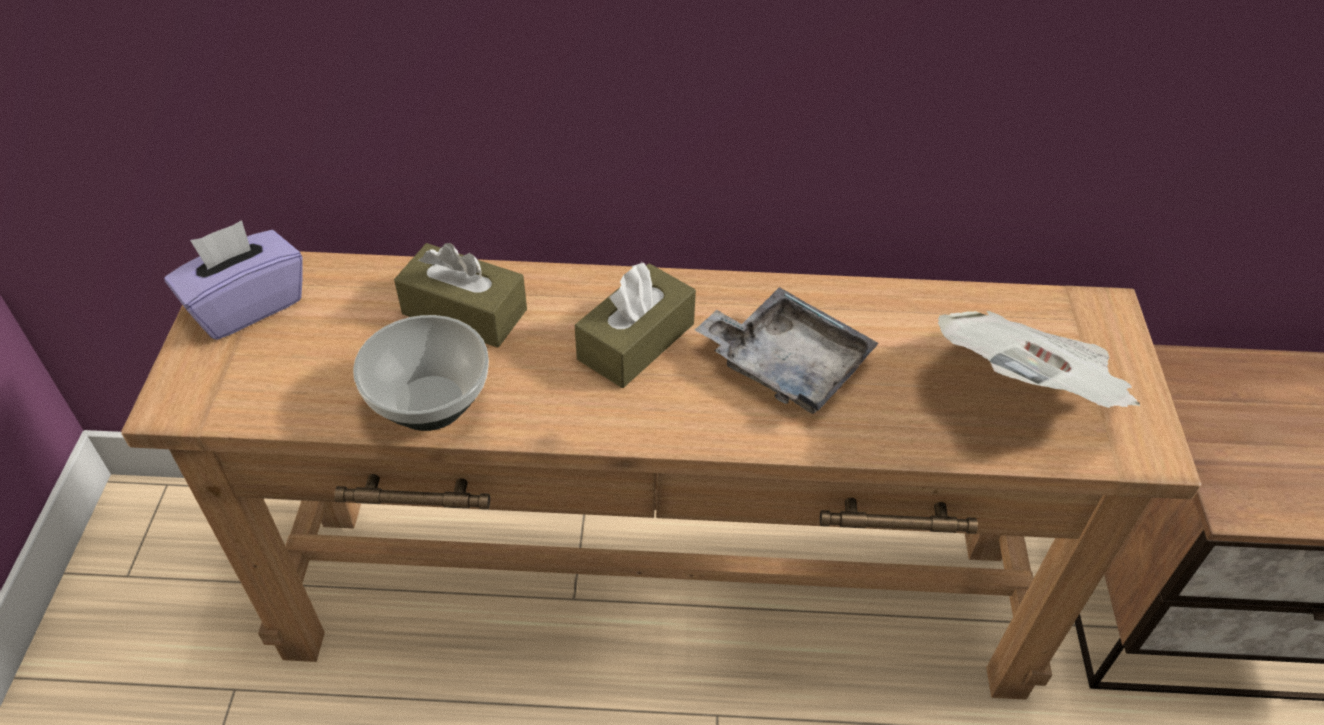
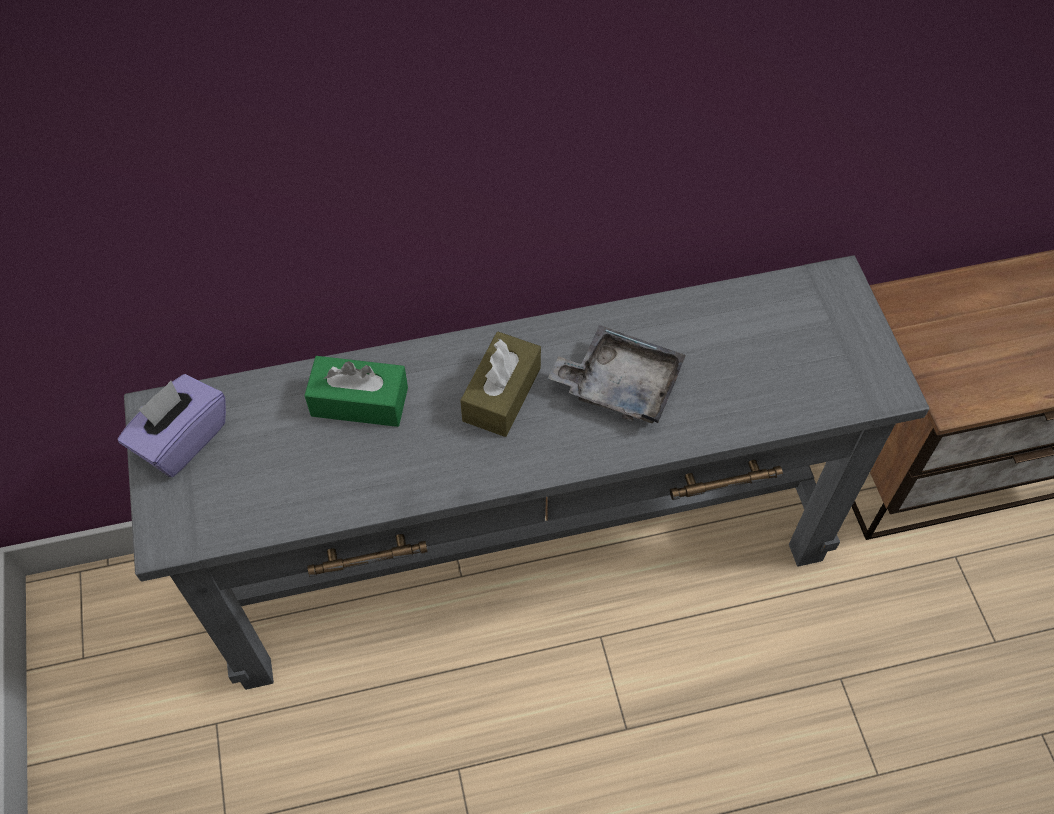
camera: 15 degrees left, 10 degrees up
(432, 402) = (366, 486): bowl -> none
(464, 312) = (359, 401): brown tissue box -> green tissue box
(657, 595) = (525, 556): brown console table -> grey console table
(1028, 391) = (798, 363): newspaper -> none

